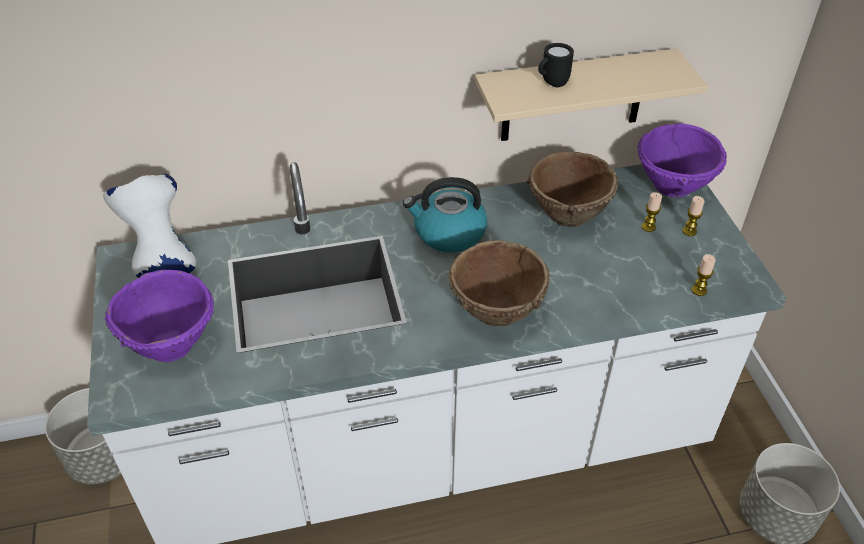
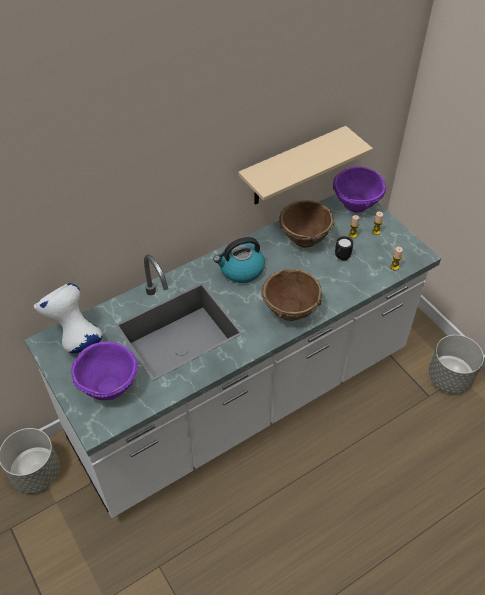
camera: 20 degrees left, 5 degrees up
(551, 84) = (286, 167): black mug -> black mug (341, 258)

